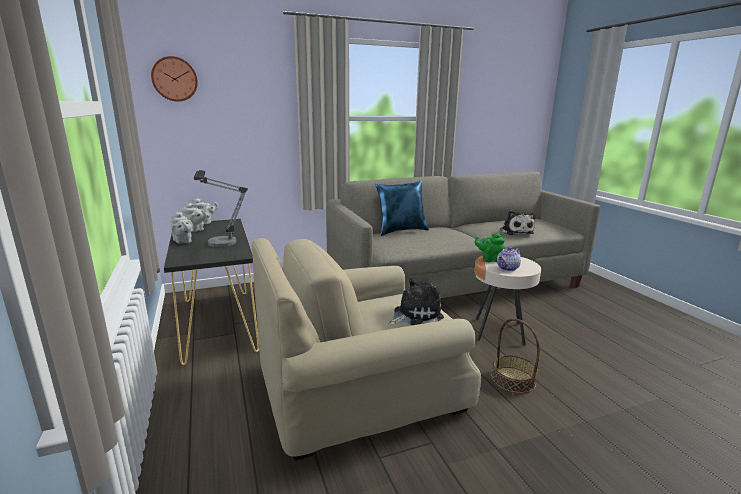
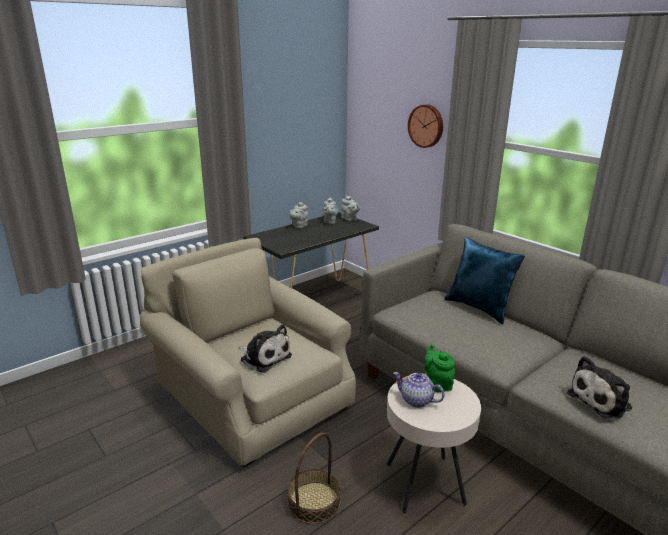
camera: 70 degrees right, 5 degrees up
(175, 79) = (370, 87): wall clock -> wall clock (426, 126)
(220, 245) = (300, 238): table lamp -> none

